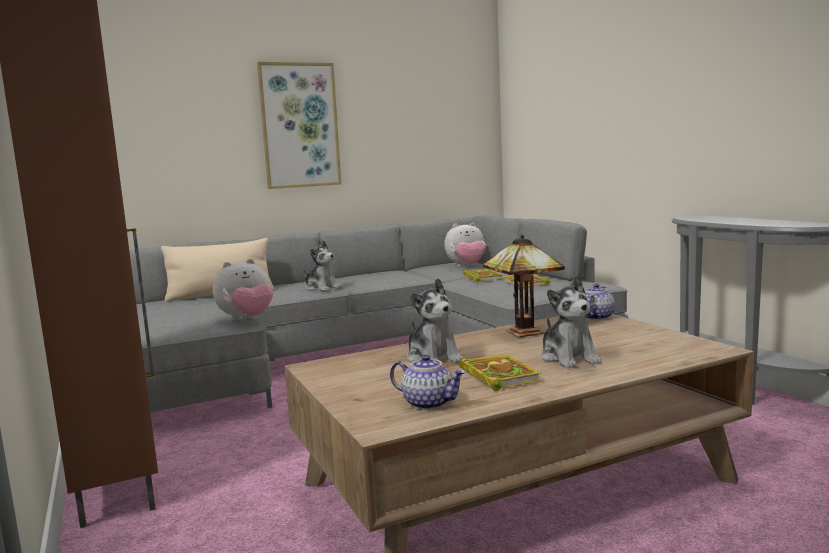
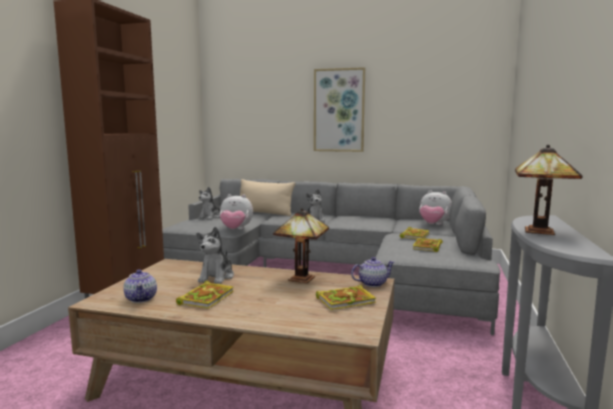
camera: 40 degrees right, 0 degrees up
(569, 358) = (266, 302): plush toy -> plush toy (210, 217)
(623, 333) = (346, 300): none -> book
(739, 221) = (541, 231): none -> table lamp

